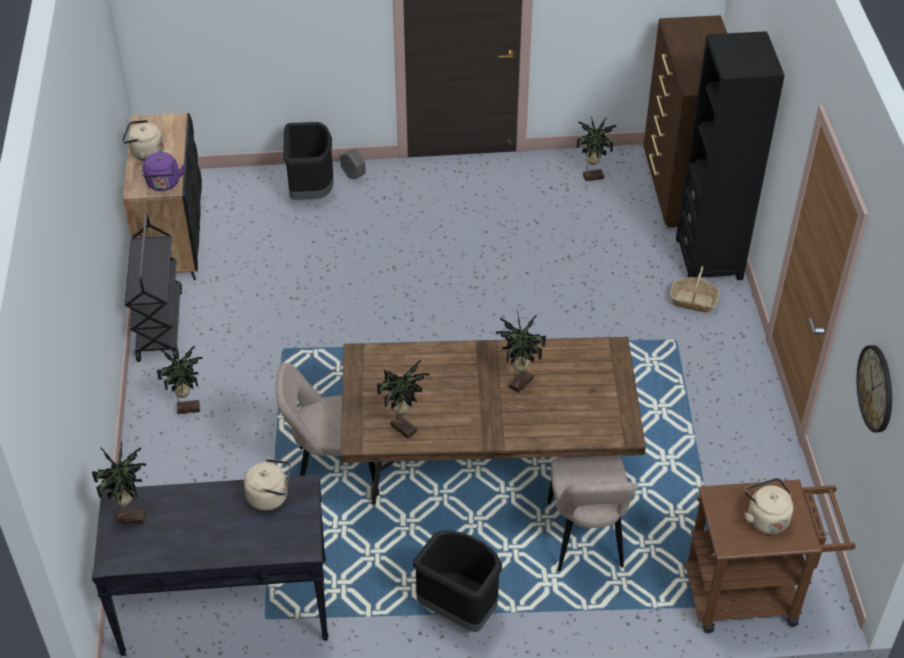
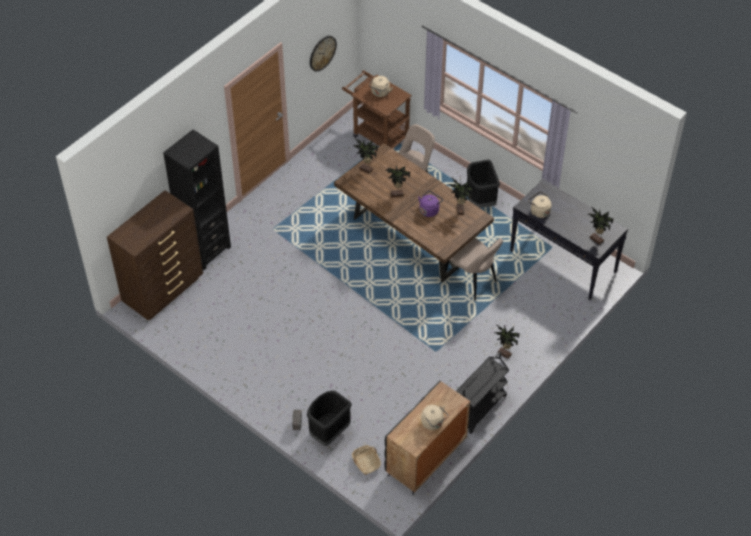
camera: 135 degrees left, 5 degrees up
(163, 184) = (443, 394): purple kettle -> purple kettle (429, 210)
(592, 176) = (190, 330): potted plant -> potted plant (365, 170)
(693, 301) = (241, 238): basket -> basket (366, 462)

